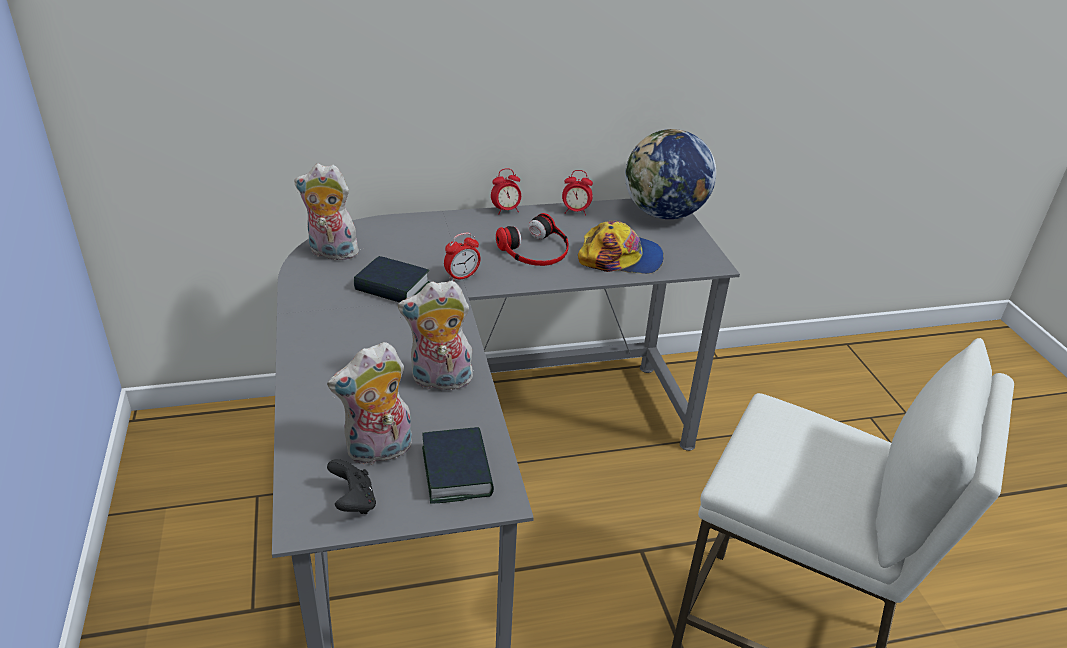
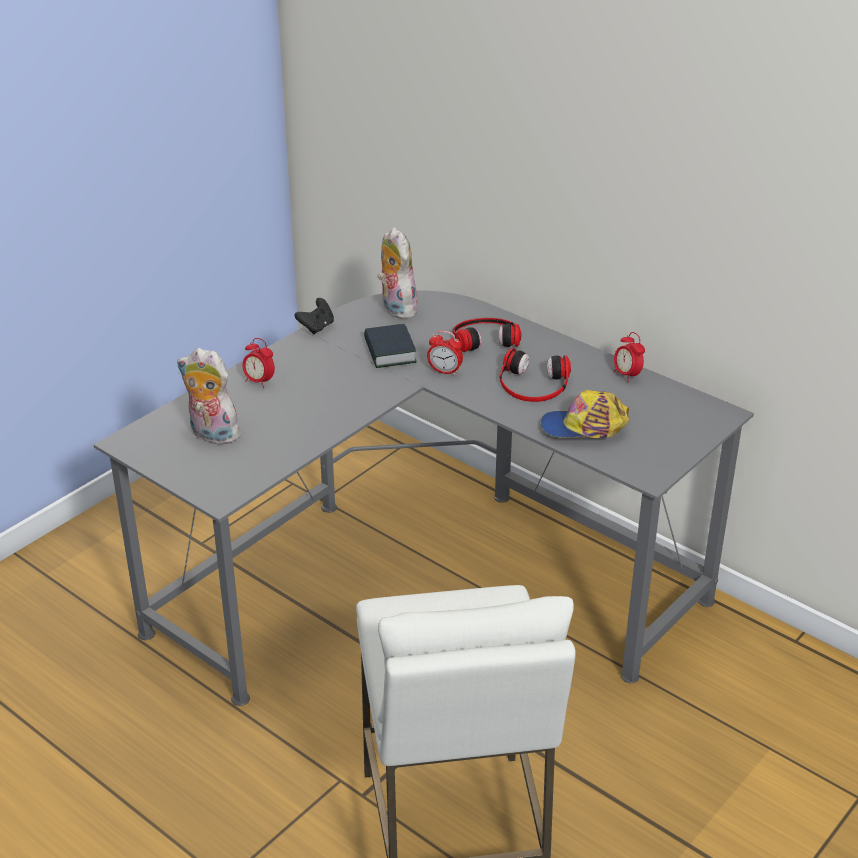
camera: 55 degrees right, 0 degrees up
(353, 502) = (159, 449): black game controller -> black game controller (317, 327)
(440, 381) = (308, 423): plush toy -> none
(441, 238) = (485, 338): none -> headphones
(457, 471) = (227, 471): book -> none
(506, 210) = (573, 344): alarm clock -> alarm clock (259, 382)
(621, 258) = (584, 427): cap -> cap turned 120 degrees clockwise
(664, 214) = (700, 419): globe -> none

